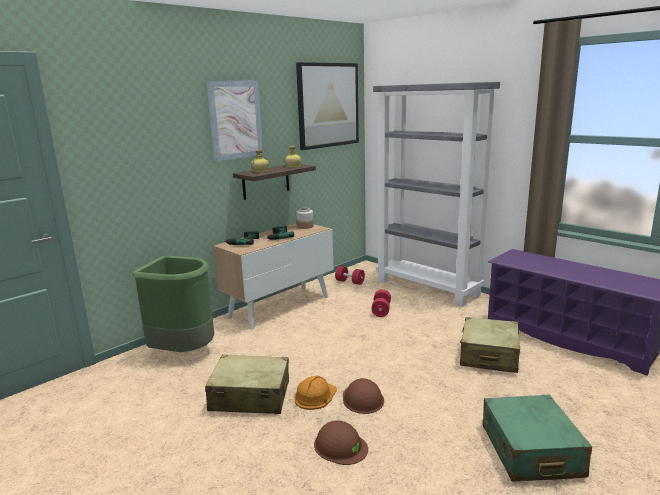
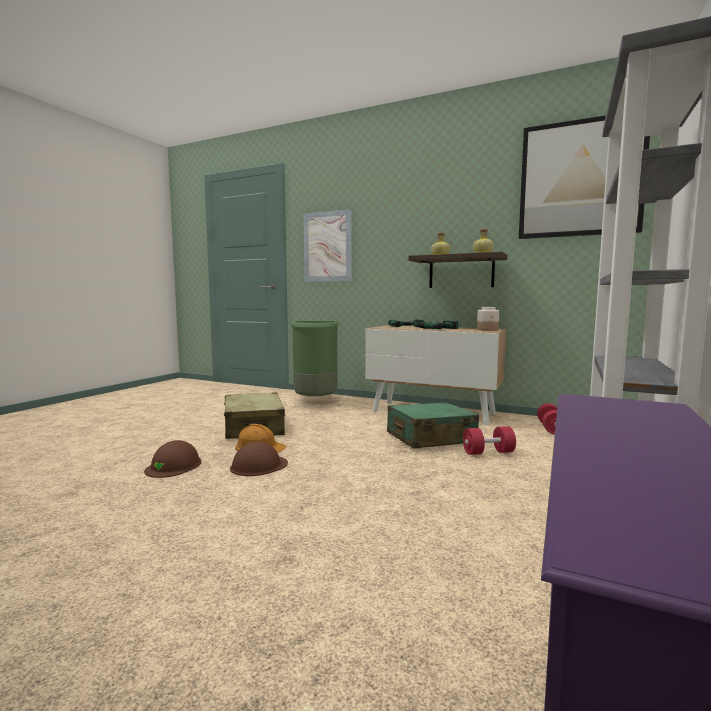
camera: 70 degrees right, 10 degrees down
(235, 120) = (430, 203): picture -> picture (327, 246)
(489, 355) = (421, 538): beige suitcase -> none
(530, 451) = (132, 582): green suitcase -> green suitcase (430, 438)

